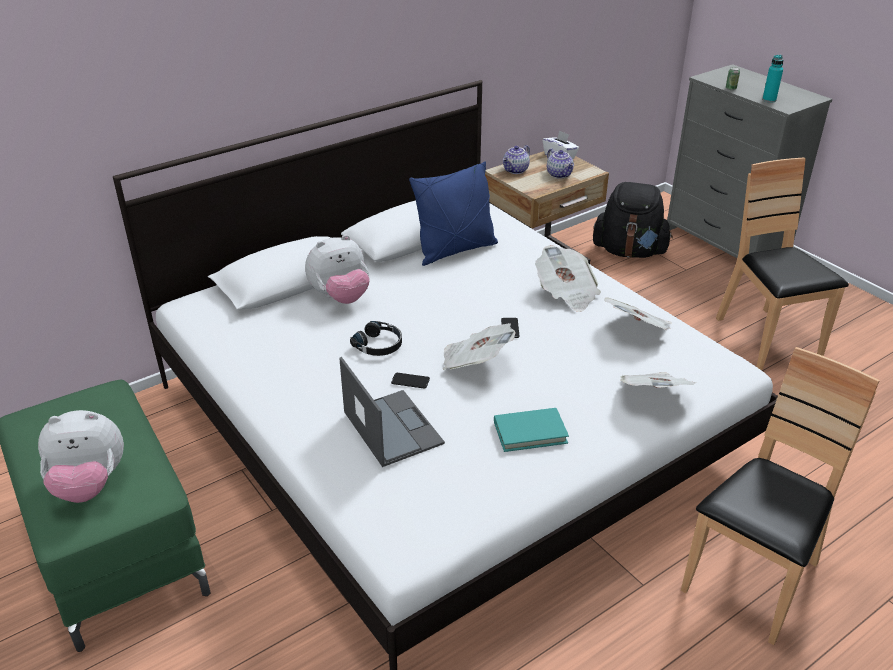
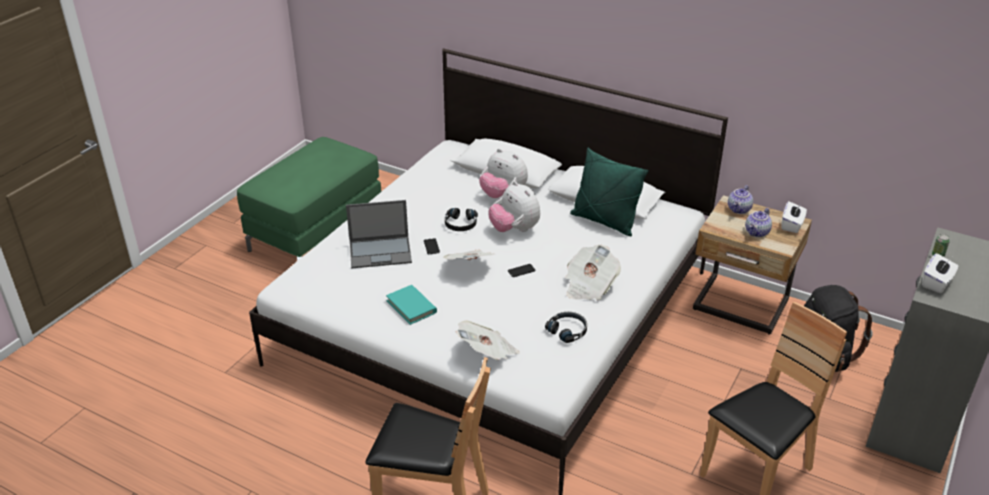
camera: 65 degrees right, 0 degrees up
(89, 485) = (286, 178): plush toy -> plush toy (514, 229)
(391, 427) = (381, 252): laptop -> laptop turned 45 degrees clockwise
(455, 250) = (604, 221): blue pillow -> green pillow
(516, 170) = (739, 210): teapot -> teapot turned 75 degrees counterclockwise
(638, 329) = (568, 330): newspaper -> black headphones
(769, 100) = (936, 283): turquoise bottle -> white tissue box

